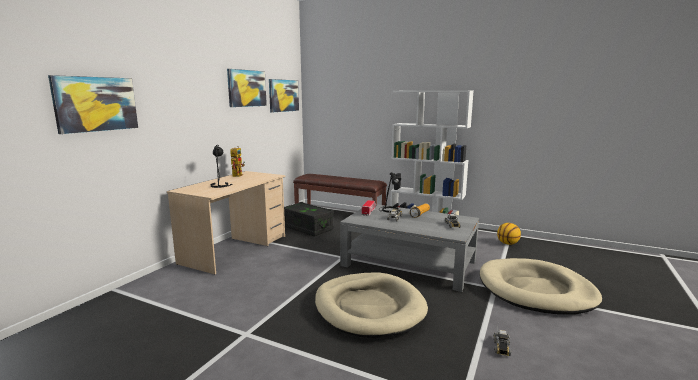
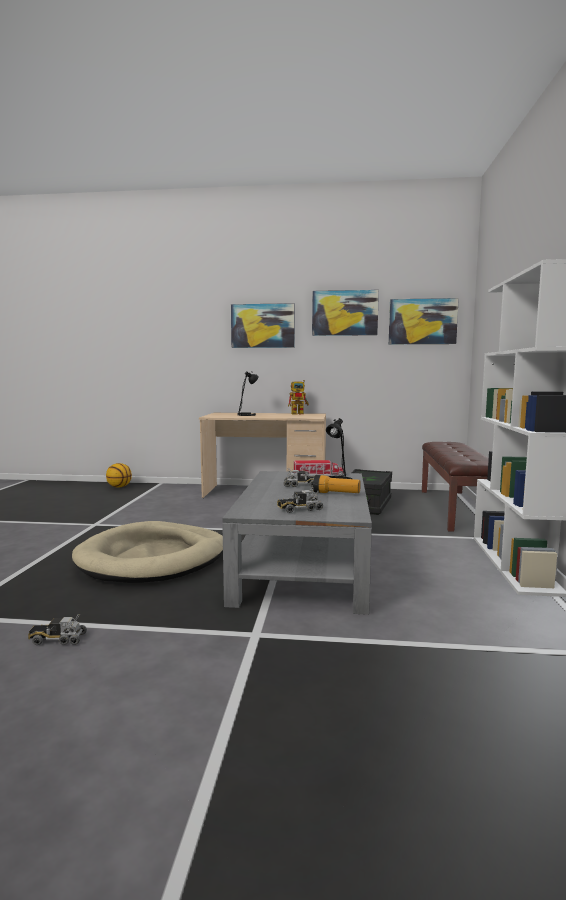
camera: 70 degrees right, 5 degrees down
(96, 104) = (164, 330): picture -> picture (263, 326)
(507, 243) = (527, 650): basketball -> basketball (119, 487)
(536, 290) = (270, 679): beige dog bed -> none

